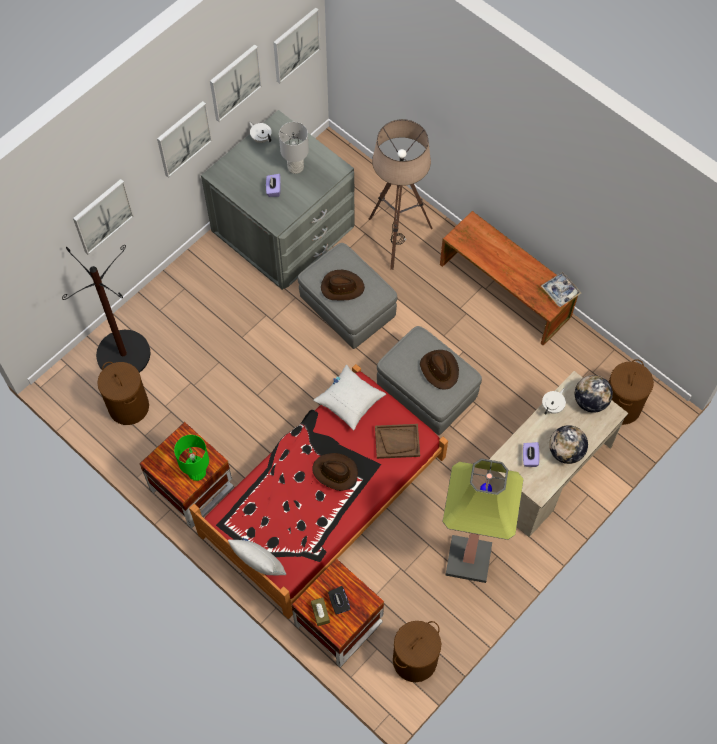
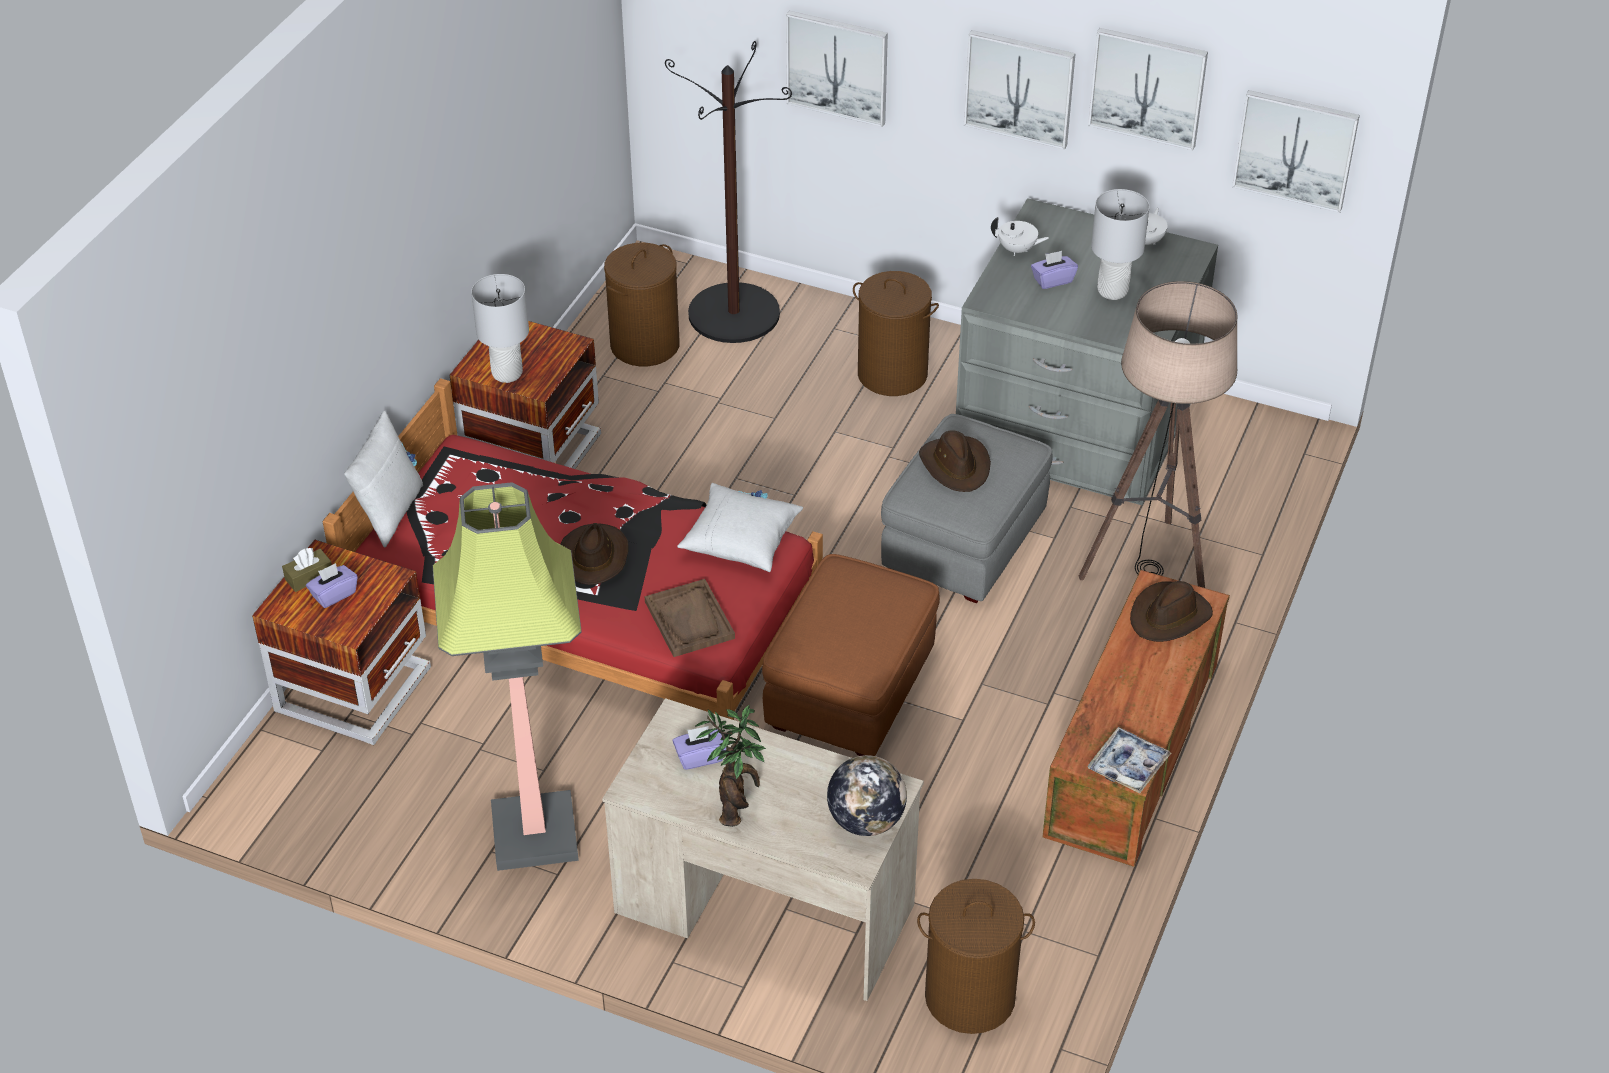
camera: 70 degrees right, 20 degrees down
(197, 473) = (507, 376): green table lamp -> grey table lamp
(339, 603) = (334, 594): black tissue box -> purple tissue box
(415, 659) = (316, 807): brown laundry basket -> brown laundry basket (893, 374)
(426, 391) = (851, 689): grey ottoman -> brown ottoman
(440, 370) = (856, 632): brown hat -> brown hat (1170, 616)
(552, 406) = (826, 766): white teapot -> white teapot (1017, 250)
(566, 452) = (736, 808): globe -> potted plant

